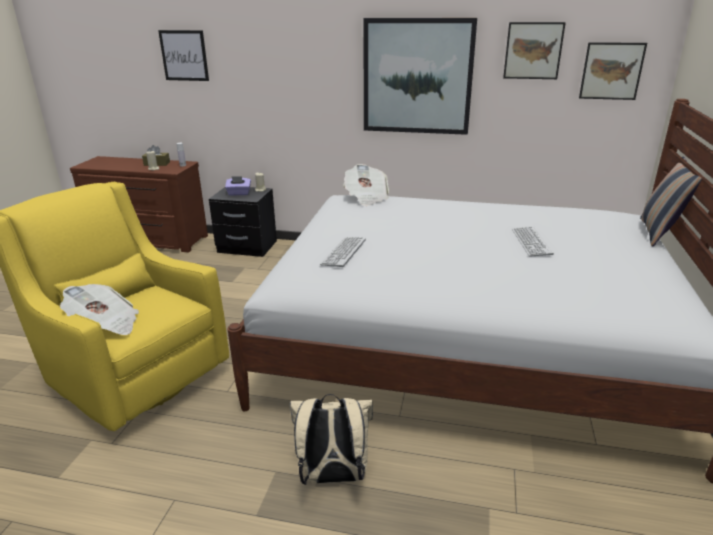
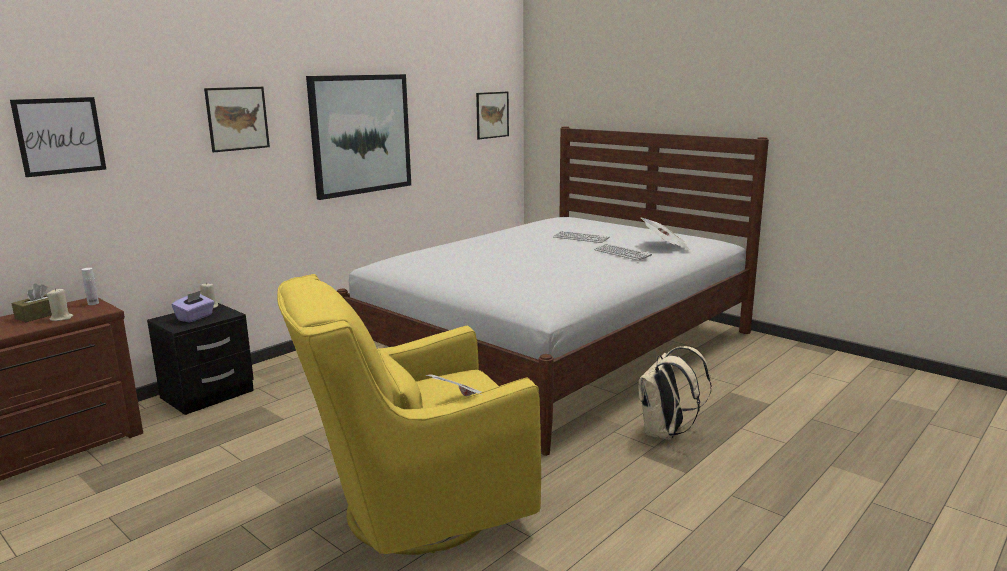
camera: 60 degrees left, 10 degrees down
(344, 252) = (521, 278): keyboard -> keyboard (622, 253)
(366, 197) = (409, 255): newspaper -> newspaper (665, 247)
(533, 50) = (444, 102): picture -> picture (237, 118)
(658, 233) = (600, 219): pillow -> none

